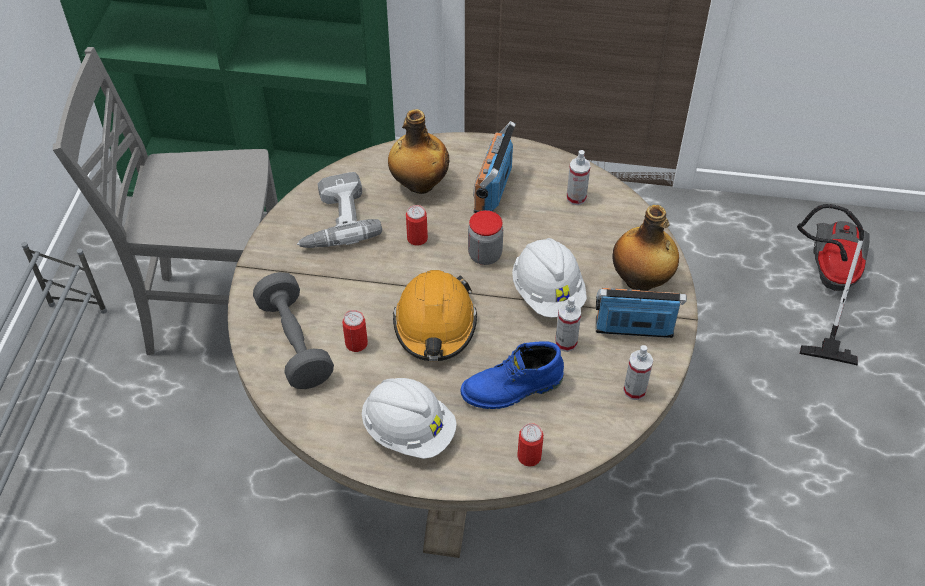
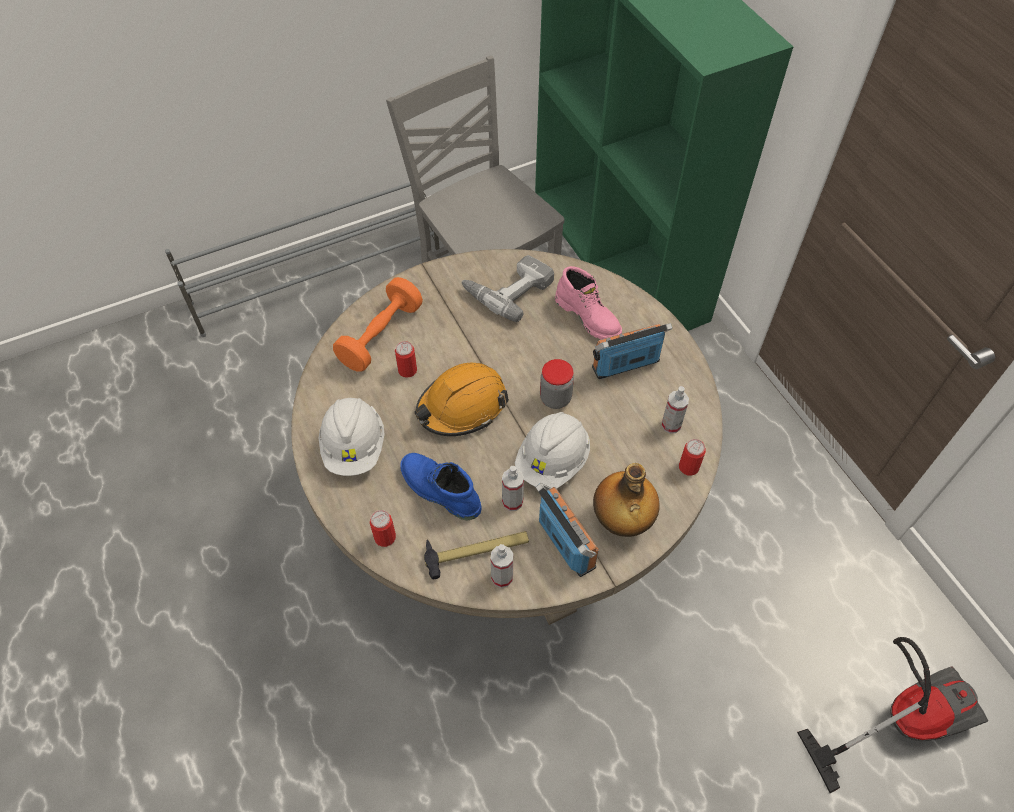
camera: 55 degrees right, 5 degrees up
(295, 343) = (380, 336): grey dumbbell -> orange dumbbell
(417, 238) = (534, 347): can -> can (688, 467)
(419, 184) = (589, 316): bottle -> pink boot
(596, 395) = (476, 551): none -> hammer

